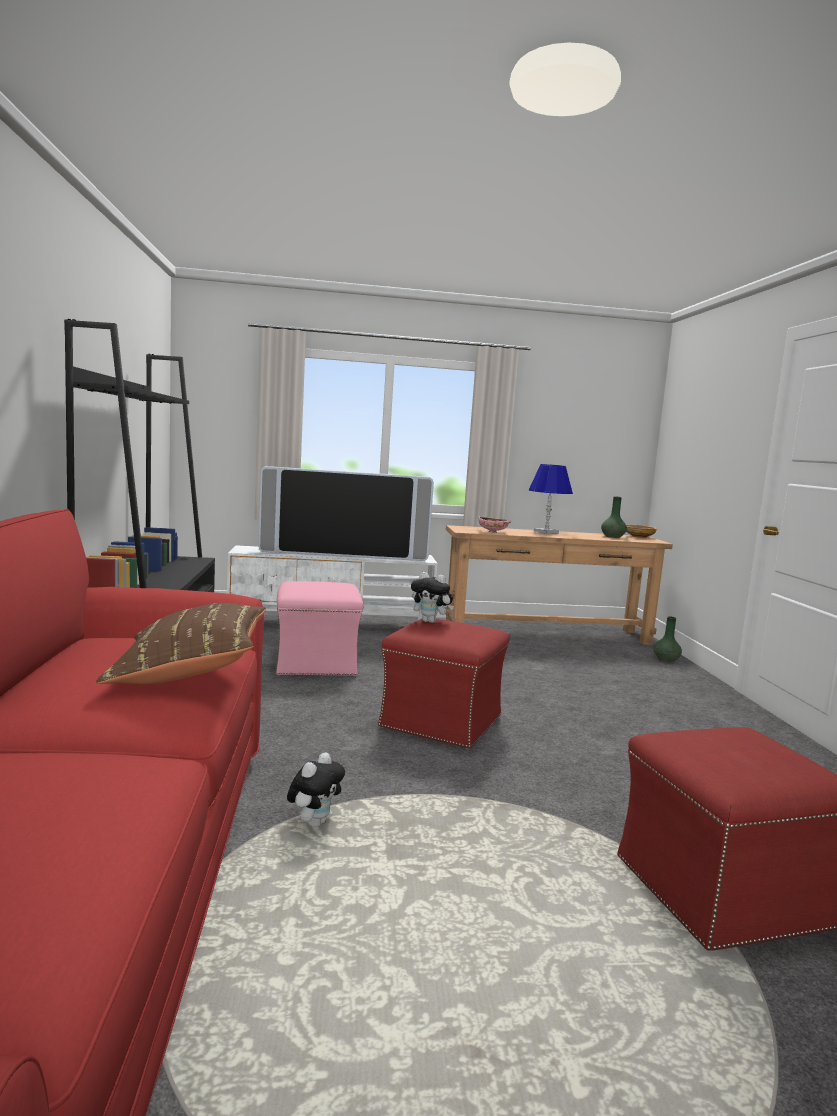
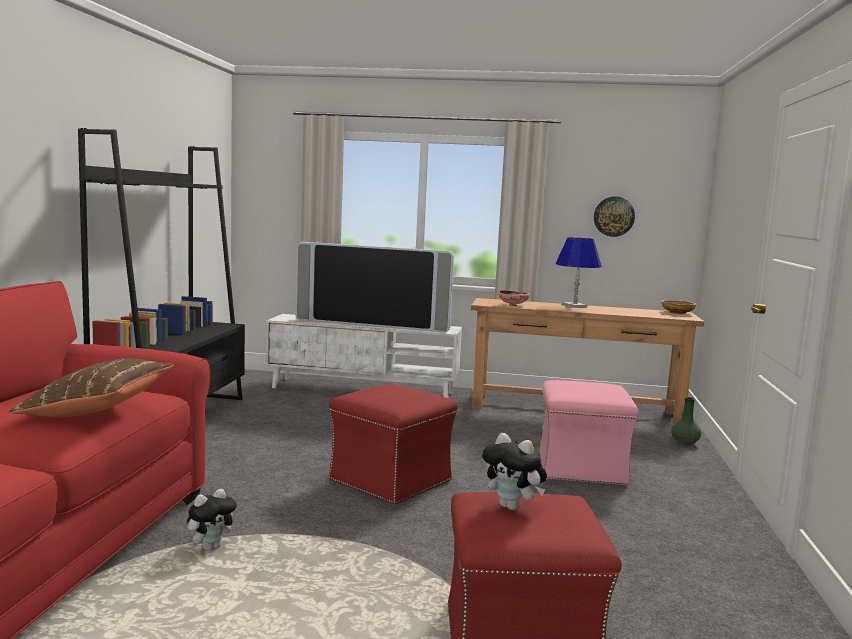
camera: 15 degrees right, 0 degrees up
(316, 663) = (320, 423): pink ottoman -> pink ottoman (582, 468)
(431, 621) = (386, 387): plush toy -> plush toy (513, 507)
(575, 444) = (614, 216): none -> wall clock
(612, 537) = (644, 312): green vase -> none

